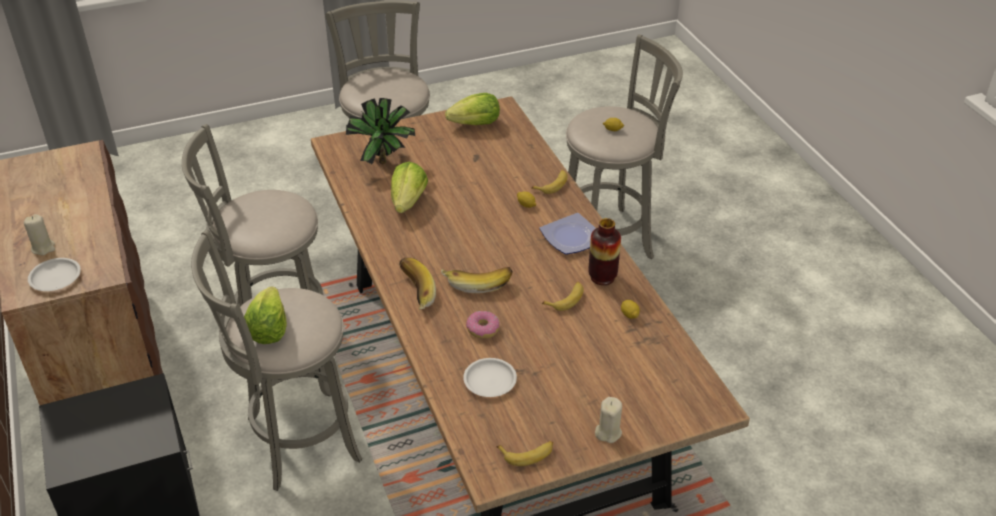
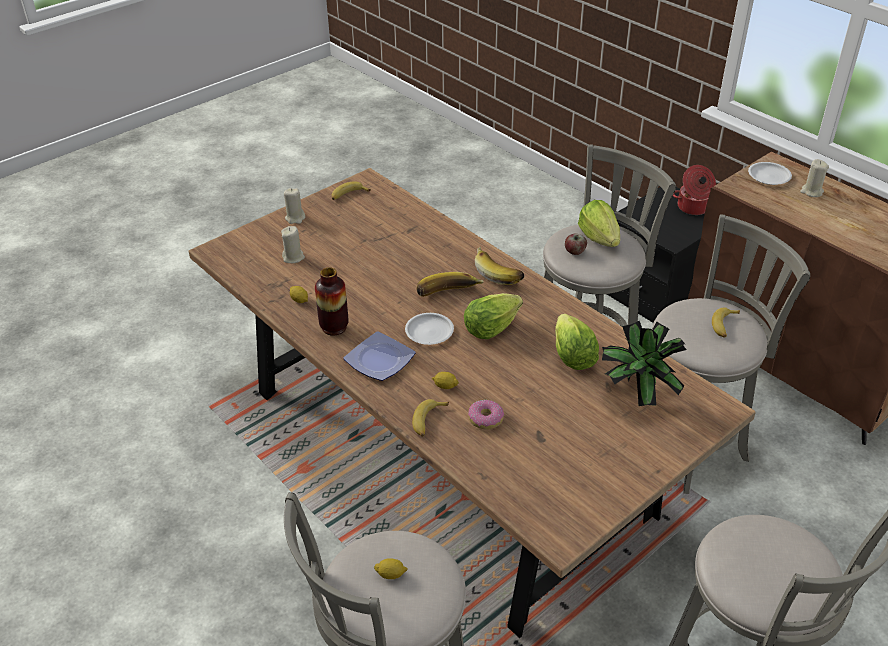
camera: 160 degrees right, 0 degrees up
(69, 432) = (693, 208): none -> cooking pot
(309, 319) = (574, 252): none -> apple
(476, 124) = (575, 492): lettuce -> lettuce (490, 328)
(482, 329) = (422, 259): donut -> donut (486, 419)
(490, 380) = (396, 228): white plate -> white plate (429, 332)
(566, 299) = (361, 299): banana -> banana (724, 326)
(623, 370) = (293, 257): none -> beige candle

